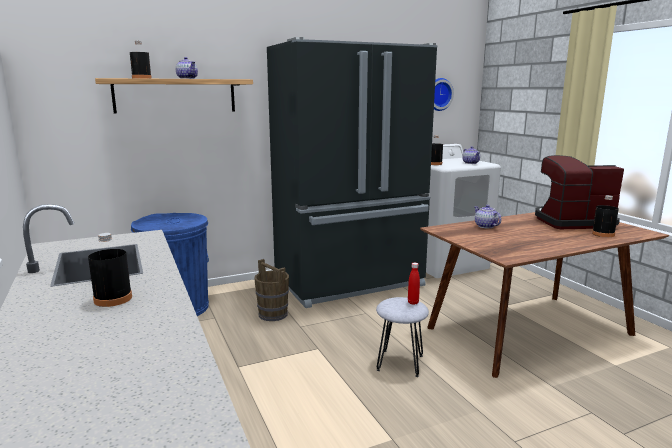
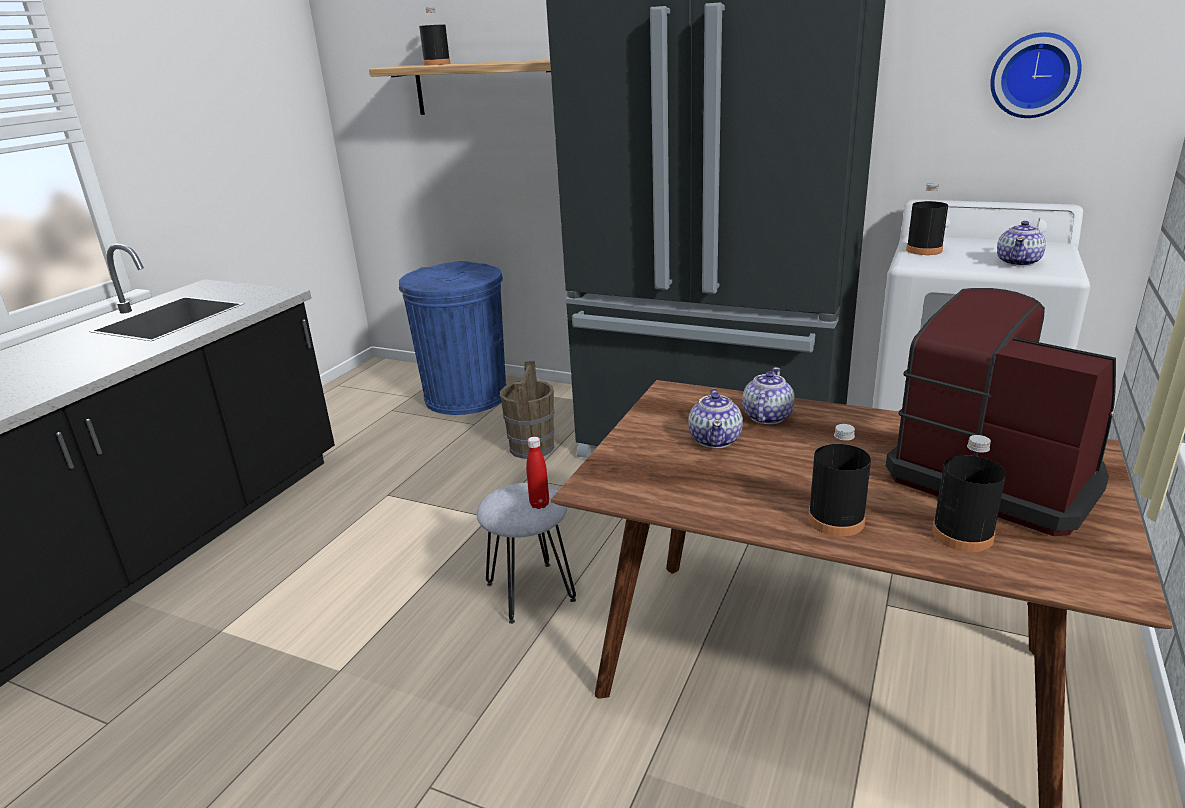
camera: 50 degrees right, 10 degrees up
(113, 299) = (68, 361): black bottle -> black bottle (836, 520)
(187, 78) = (485, 63): teapot -> teapot (715, 439)

